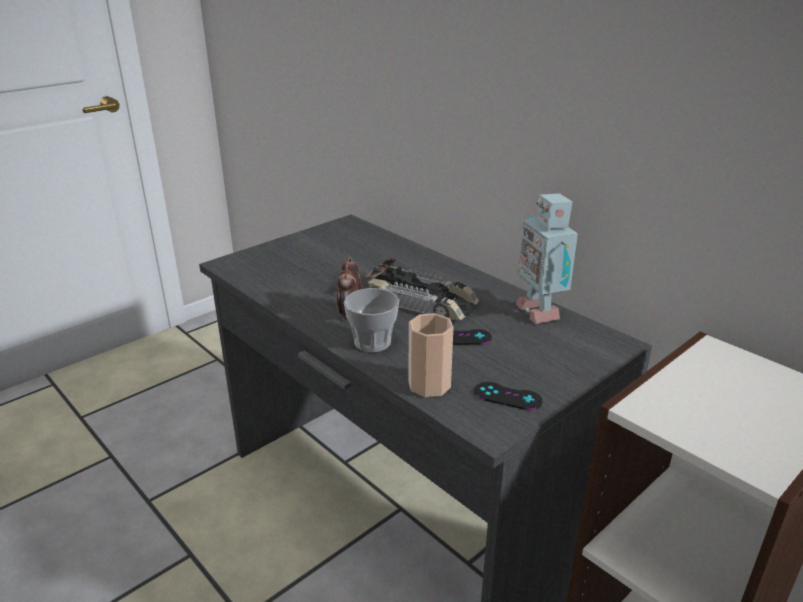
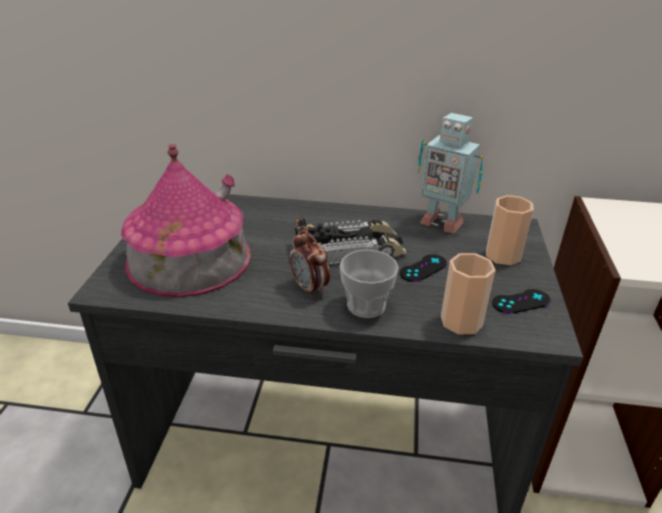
camera: 40 degrees left, 5 degrees up
(300, 265) = (189, 259): none -> toy house
(555, 358) = (503, 255): none -> cup

